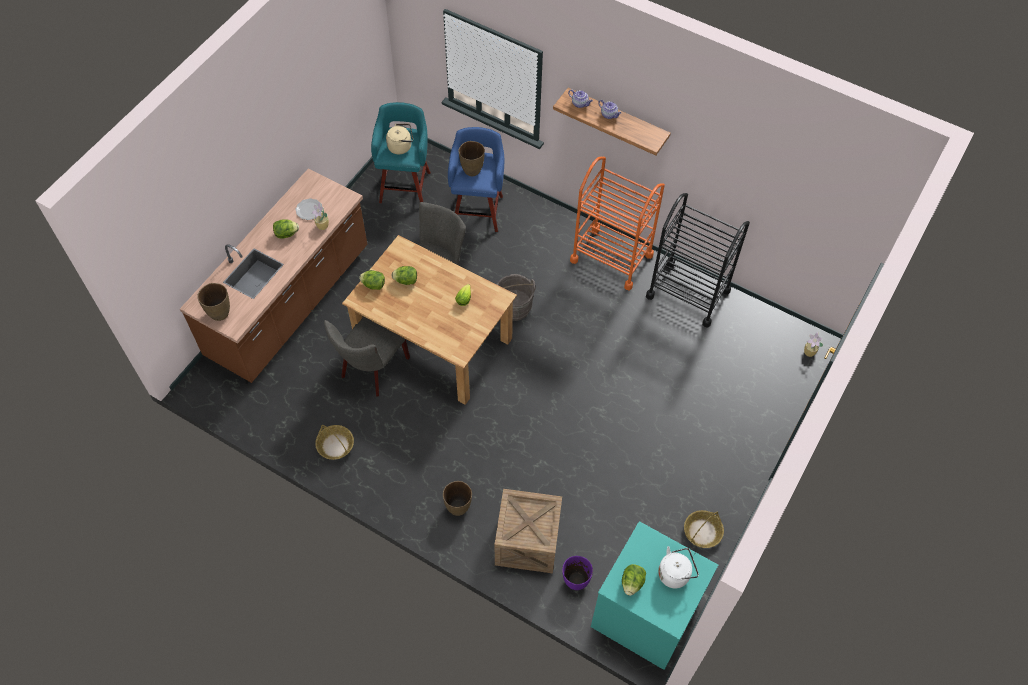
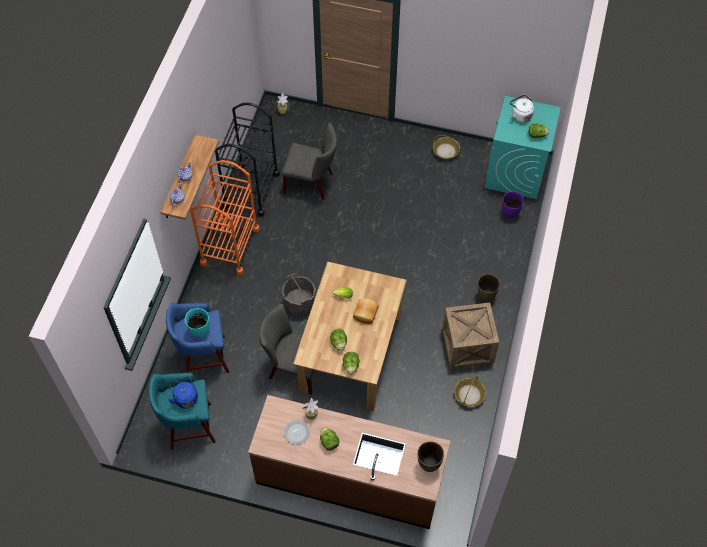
camera: 105 degrees left, 0 degrees up
(372, 370) = (393, 390): grey chair -> grey chair (312, 183)
(401, 146) = (185, 397): beige kettle -> blue kettle
(433, 314) = (365, 313): none -> bread
(472, 170) = (200, 331): brown vase -> turquoise vase
(527, 541) = (494, 247): crate -> crate (467, 346)

